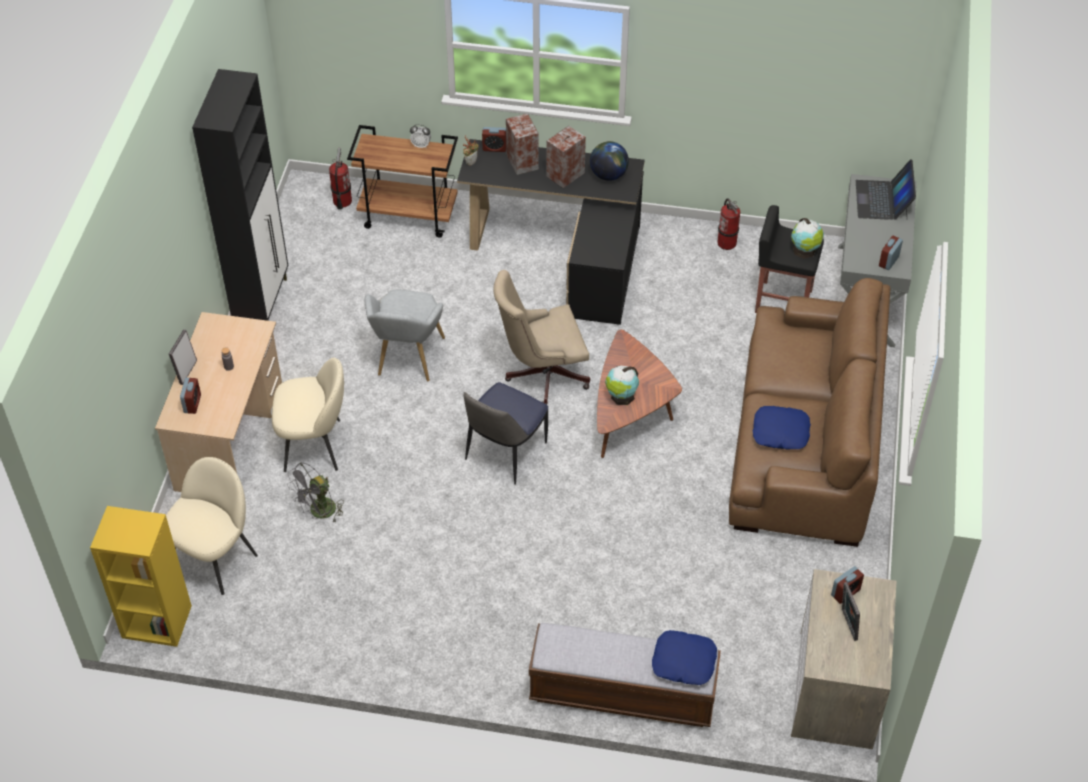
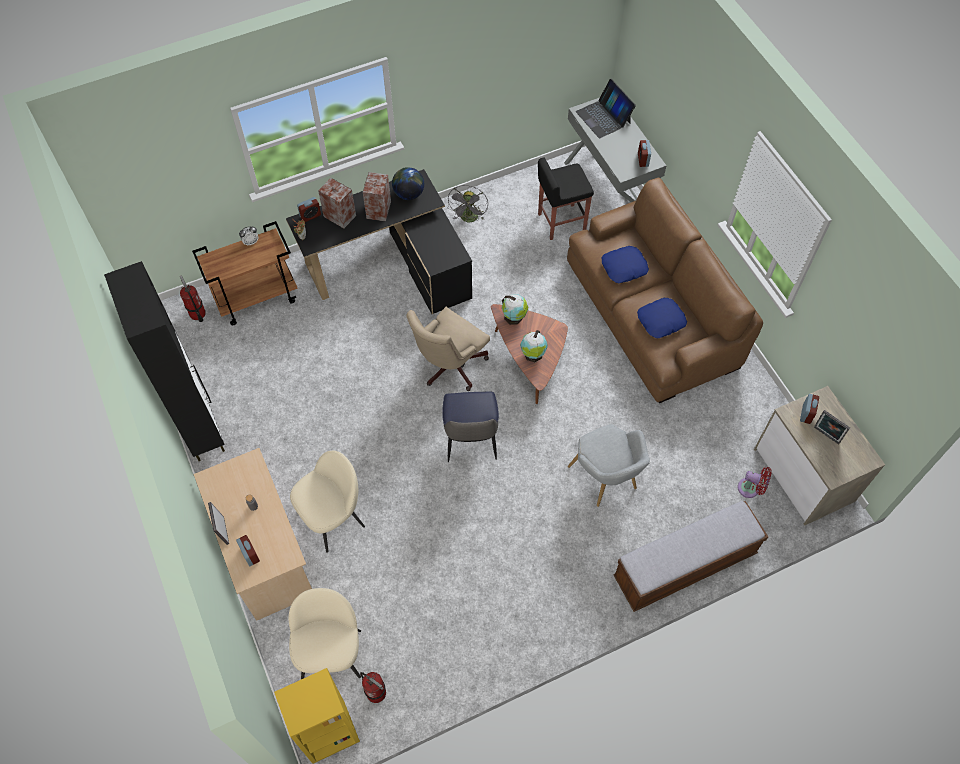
camera: 35 degrees left, 10 degrees up
(319, 512) = (378, 568): grey fan -> grey fan (469, 219)
(407, 360) = (346, 411): grey armchair -> grey armchair (606, 480)
(683, 662) = (732, 525): blue pillow -> blue pillow (624, 268)
(727, 242) = (493, 199): fire extinguisher -> fire extinguisher (376, 692)
(762, 667) = (750, 489): none -> red fan
(804, 251) = (577, 180): globe -> globe (514, 317)

